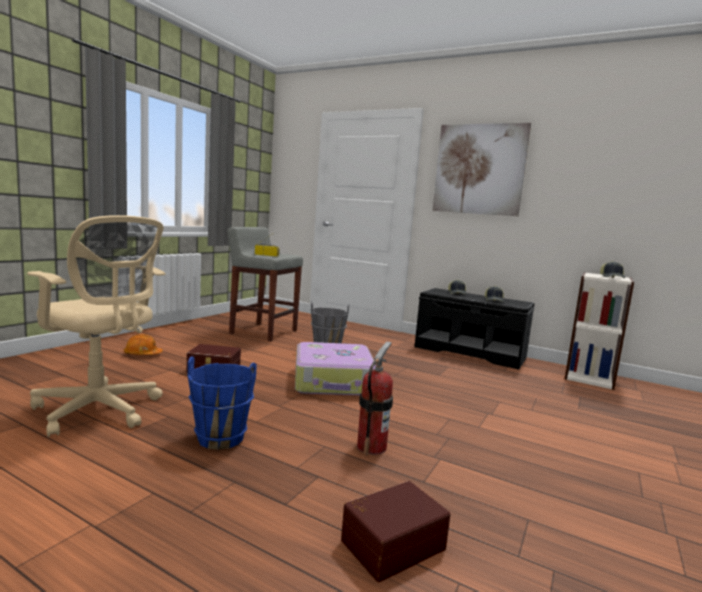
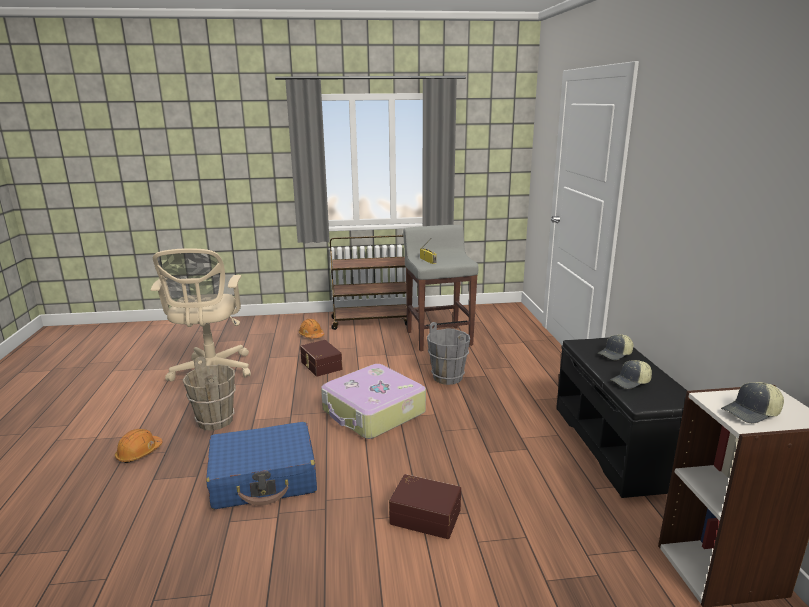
camera: 55 degrees right, 10 degrees up
(179, 333) = (371, 321): none -> brown cart
(205, 499) = (139, 453): none -> orange hard hat
(220, 438) = (216, 421): blue bucket -> brown bucket
(371, 446) = (264, 478): fire extinguisher -> blue suitcase
(391, 543) = (135, 535): brown storage box -> brown storage box (425, 515)
(479, 169) = (678, 165): picture -> none

